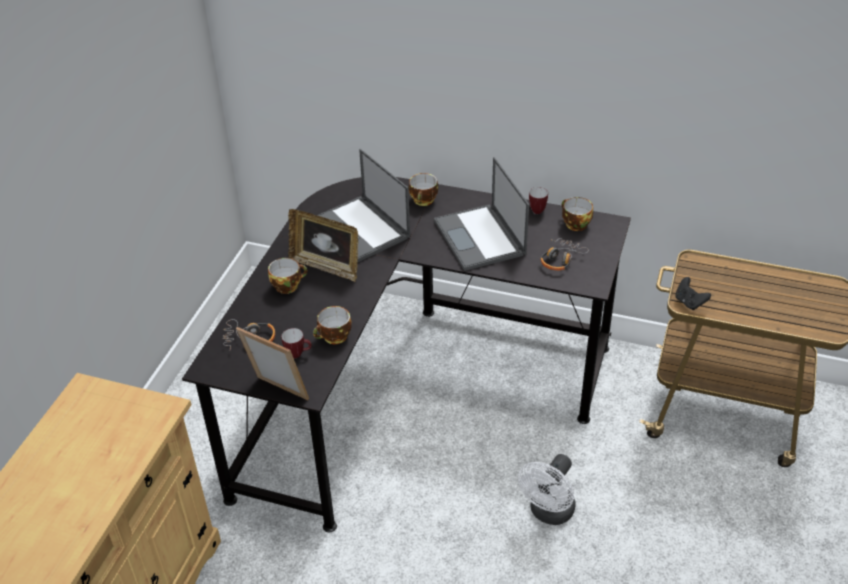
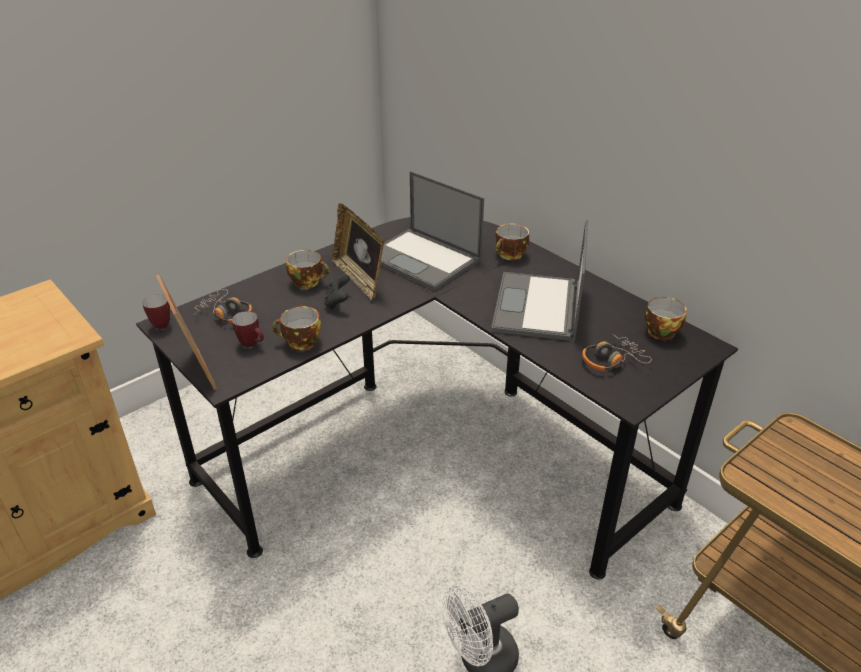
camera: 30 degrees right, 5 degrees down
(361, 229) = (424, 259): laptop -> laptop turned 45 degrees counterclockwise
(536, 209) = (625, 302): mug -> mug (163, 323)
(689, 302) = (753, 476): black game controller -> black game controller (337, 302)

